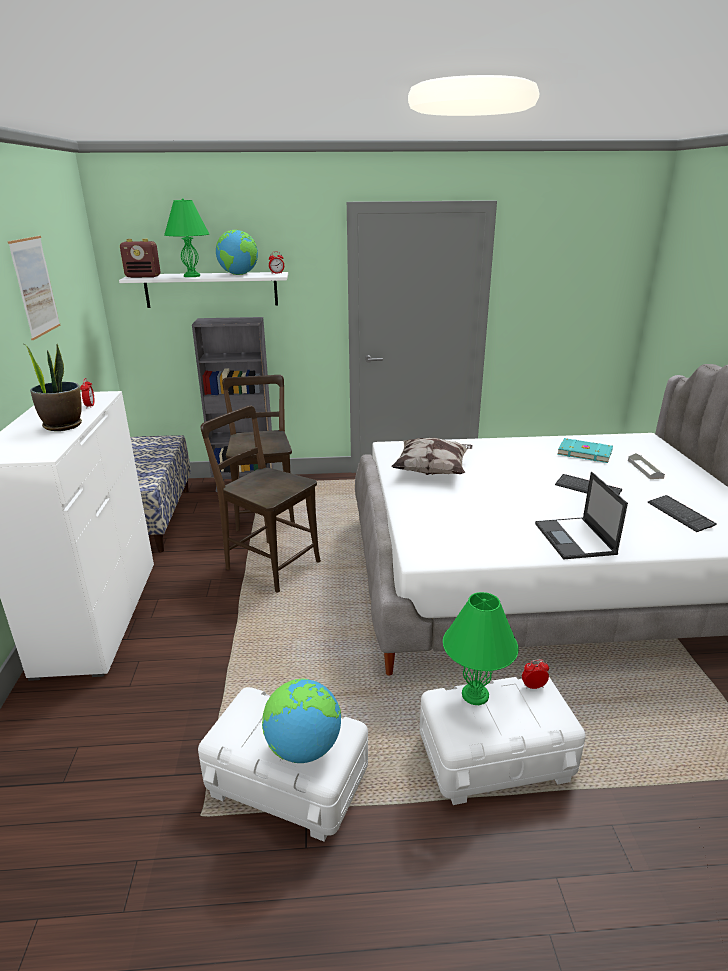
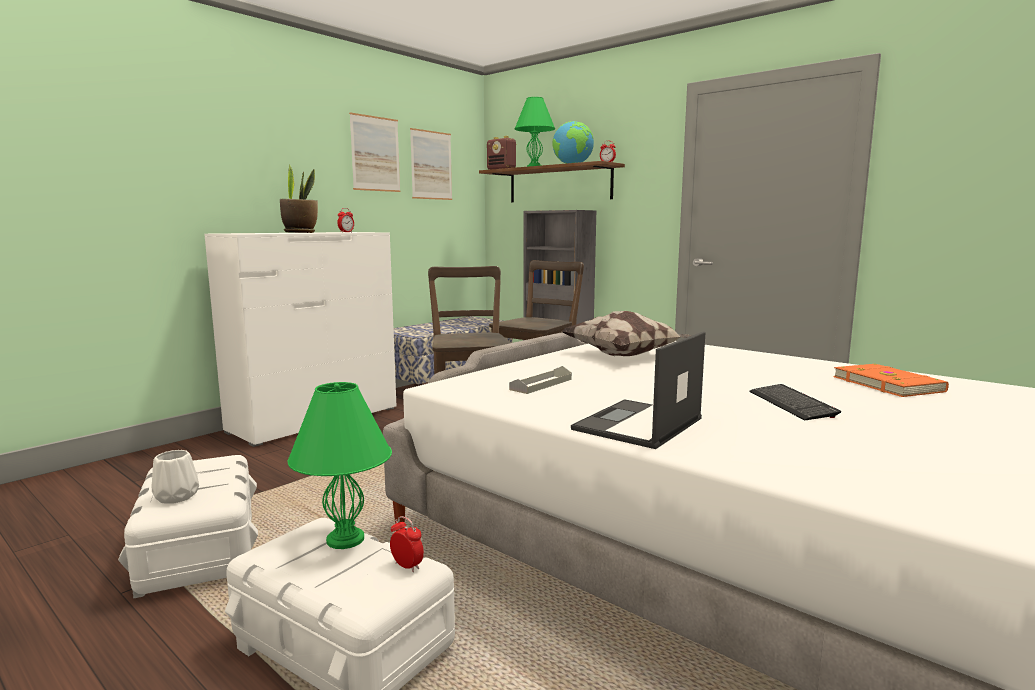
camera: 45 degrees right, 15 degrees down
(70, 281) = (431, 165): none -> picture
(211, 290) = (559, 184): white shelf -> brown shelf
(303, 748) = (177, 496): globe -> white vase
(584, 452) = (888, 384): turquoise book -> orange book
(645, 469) = (963, 415): grey tray -> grey tray (541, 384)
(680, 514) = (893, 458): keyboard -> none

